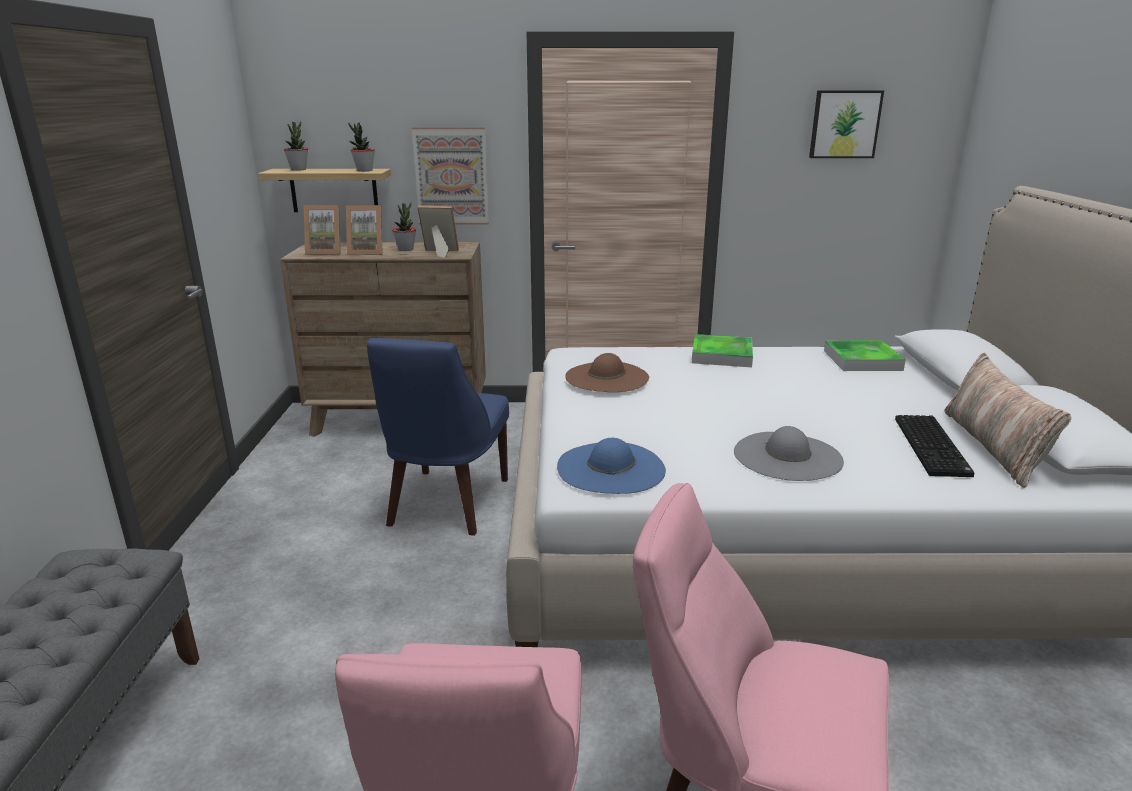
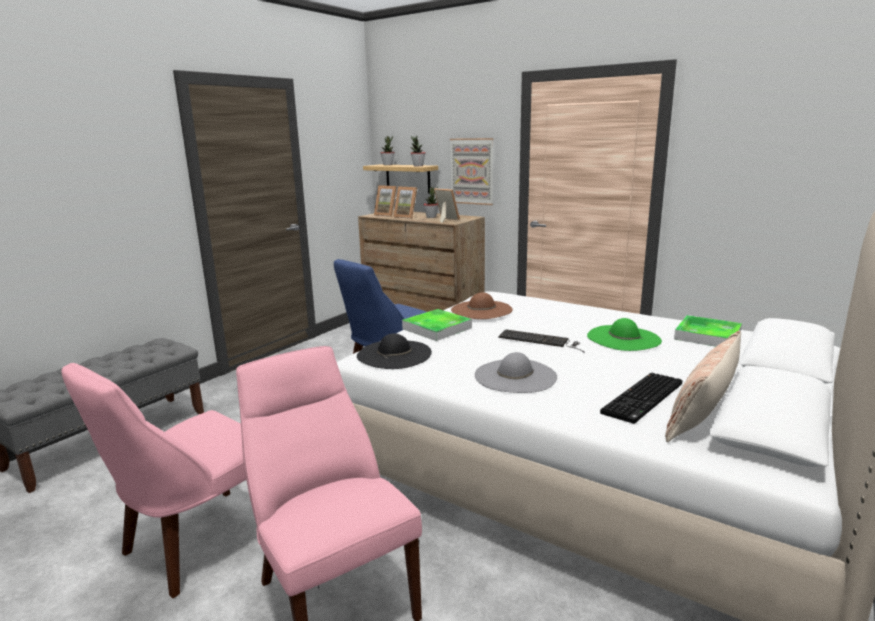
camera: 35 degrees right, 5 degrees down
(610, 468) = (394, 354): blue hat -> black hat
(721, 355) = (591, 312): tray -> tray (437, 328)
(735, 403) = (541, 340): none -> keyboard
(803, 380) = (623, 338): none -> green hat
(844, 124) = (780, 132): picture -> none

